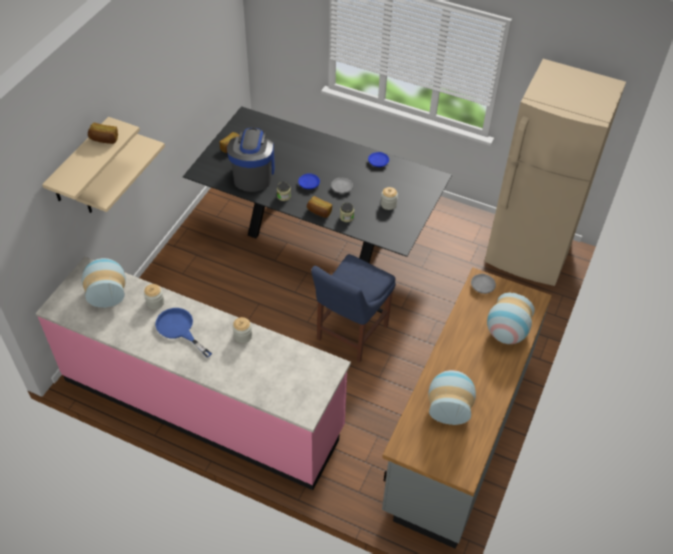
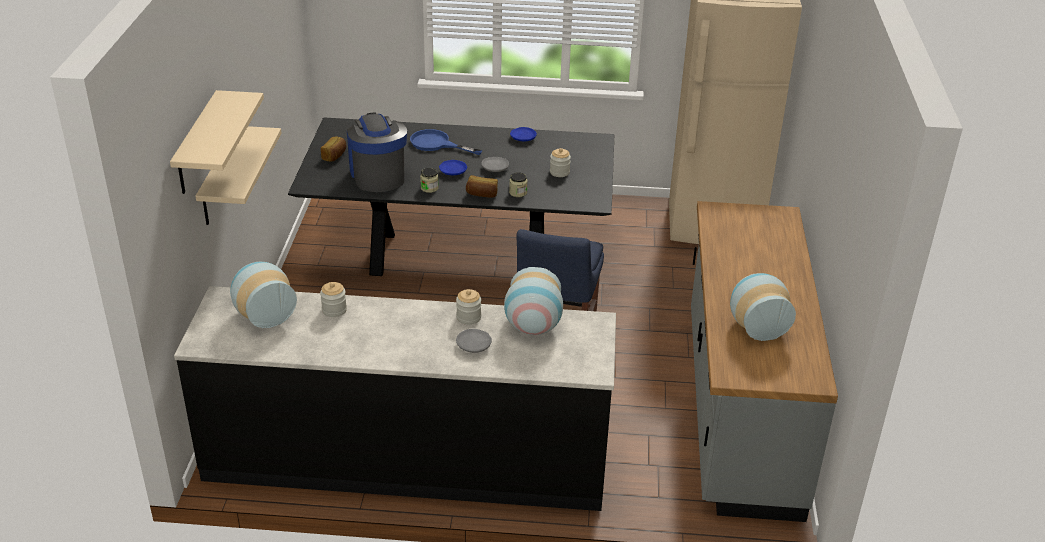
camera: 20 degrees left, 15 degrees down
(104, 140) = (226, 110): bread -> none
(179, 329) = (382, 329): blue frying pan -> blue frying pan (436, 144)
(203, 403) = (407, 458): pink counter -> black counter
(482, 286) = (720, 215): grey plate -> grey plate (474, 345)
(506, 333) = (774, 249): vase -> vase (533, 327)

